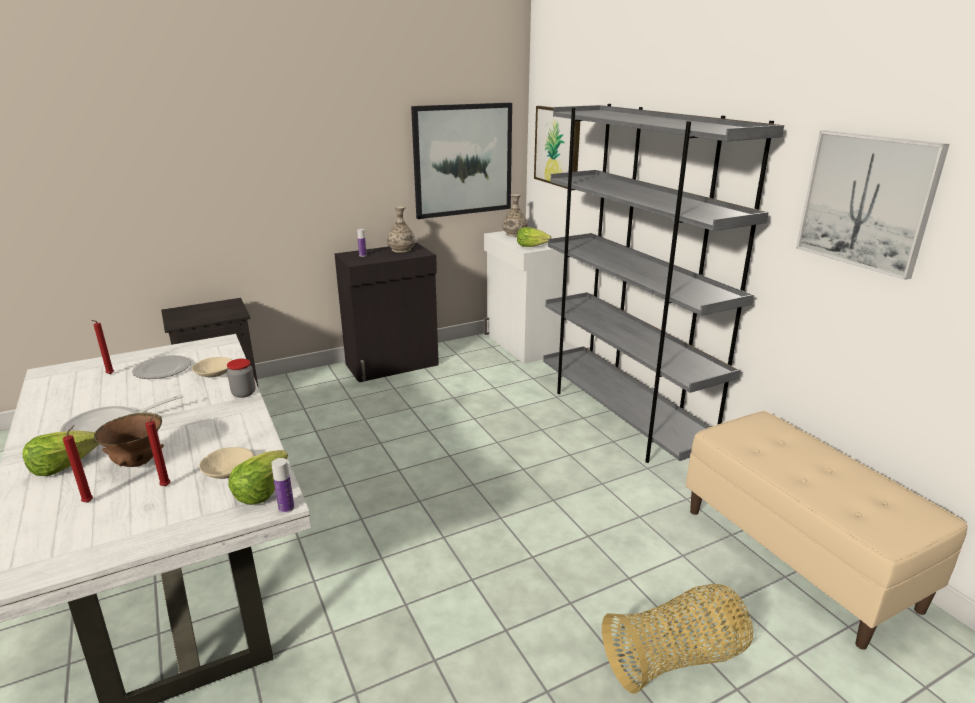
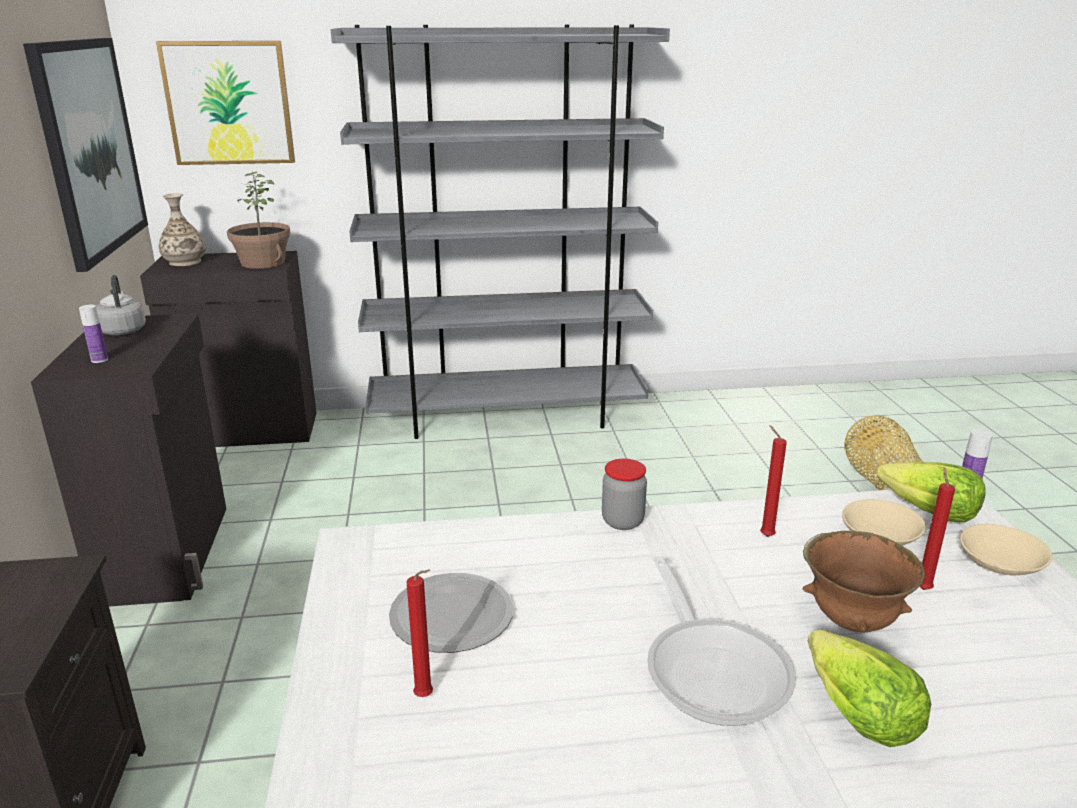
camera: 70 degrees left, 0 degrees up
(90, 501) = (976, 665): red candle -> red candle (765, 535)
(214, 373) = (517, 551): beige bowl -> beige bowl (999, 563)
(401, 249) = (123, 330): vase -> grey kettle
(521, 345) = (250, 431): white cabinet -> black cabinet
(532, 246) = (262, 263): lettuce -> potted plant
(797, 557) = (770, 408): beige bench -> none
(867, 201) = (735, 87): picture -> none

